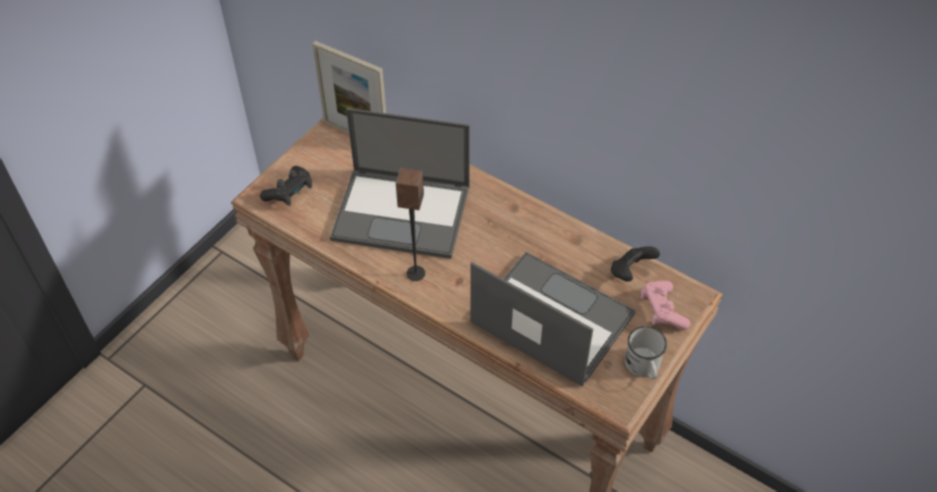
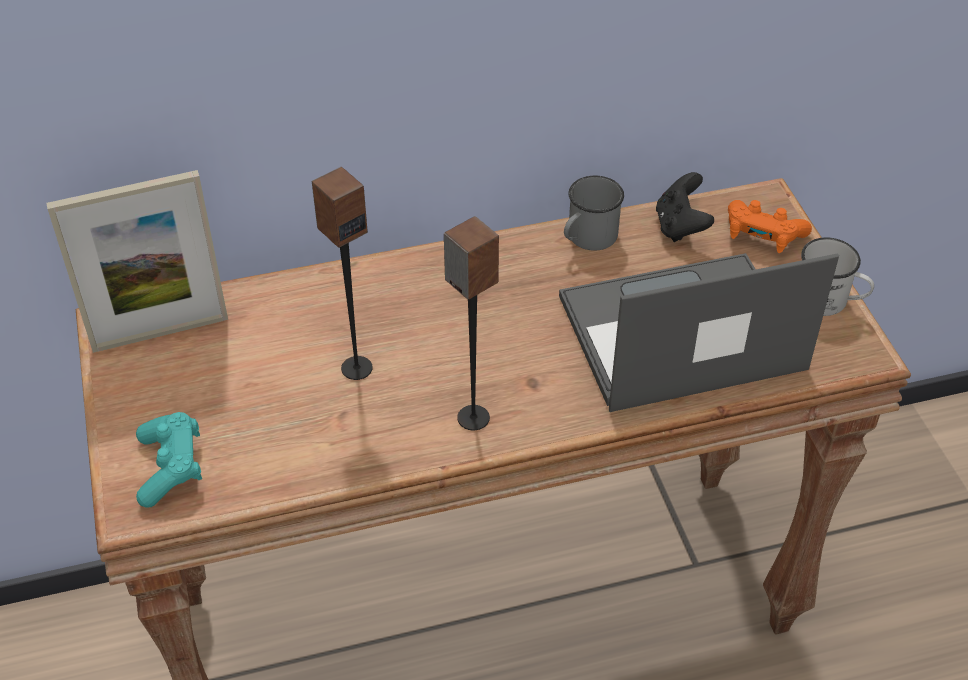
camera: 50 degrees left, 5 degrees down
(289, 192) = (171, 468): black game controller -> turquoise game controller
(403, 212) = (356, 367): laptop -> speaker
(578, 240) = (587, 238): none -> grey mug
(662, 311) = (762, 236): pink game controller -> orange game controller

